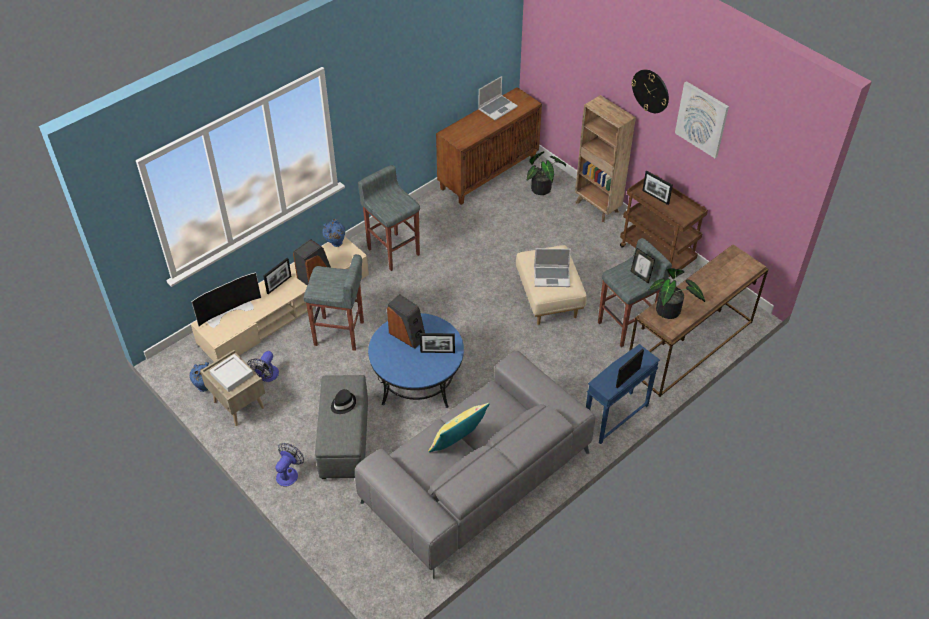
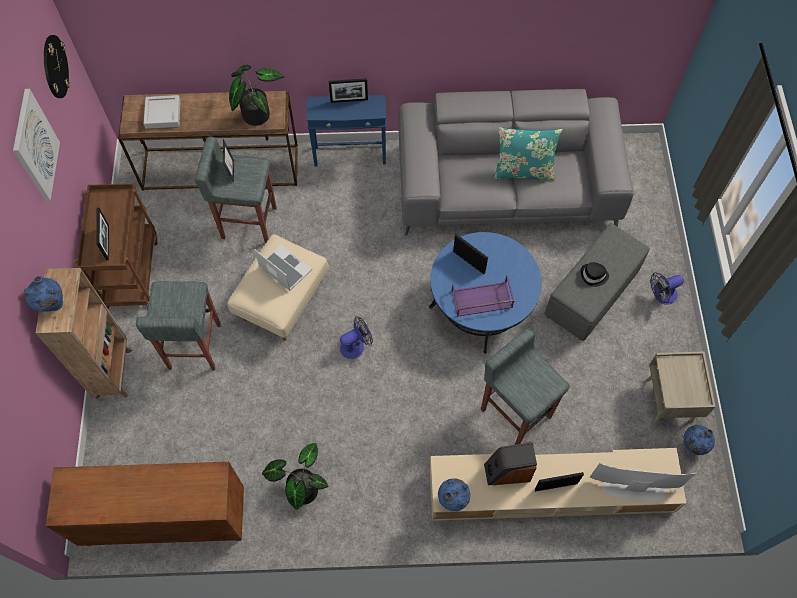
camera: 140 degrees left, 15 degrees up
(232, 375) = (683, 381): grey tray -> grey tray (163, 114)
(267, 376) = (622, 414): fan -> fan (356, 345)
(393, 251) = (375, 483): grey stool -> grey stool (194, 347)
(407, 335) = (481, 300): speaker -> purple tray
(458, 443) = (523, 170): yellow pillow -> turquoise pillow
(497, 108) = (110, 503): laptop -> none
(543, 189) = (135, 443): potted plant -> potted plant (301, 487)
(607, 107) = (53, 306): none -> blue vase
(650, 91) = (23, 228): wall clock -> wall clock (55, 66)

